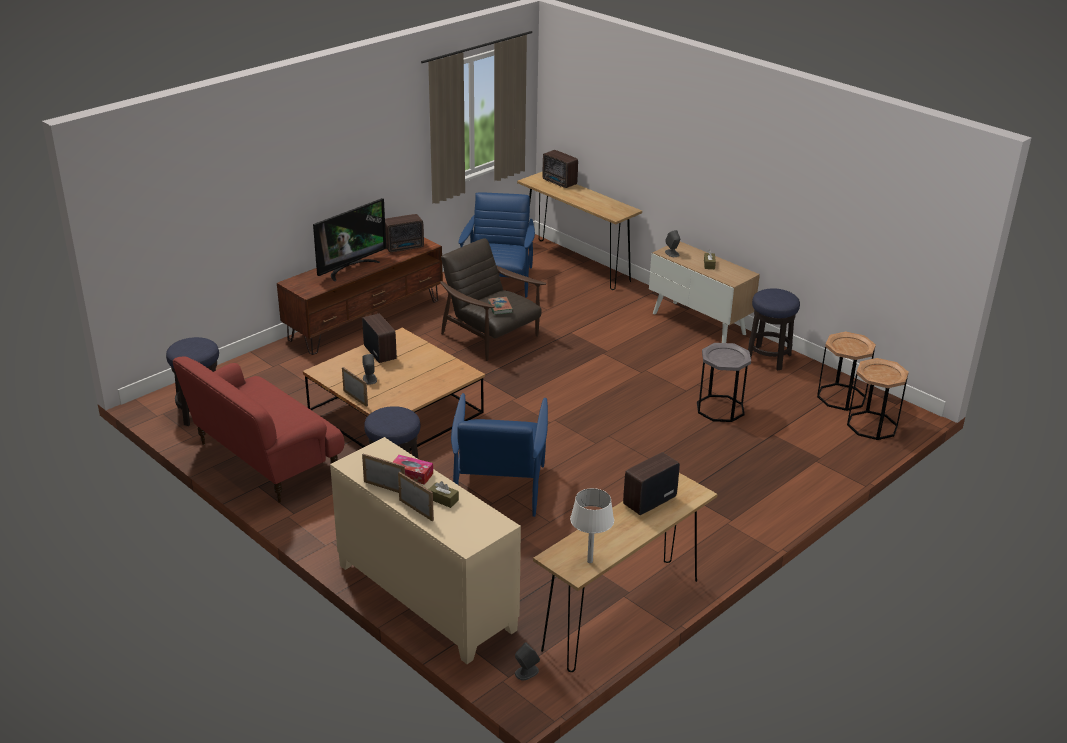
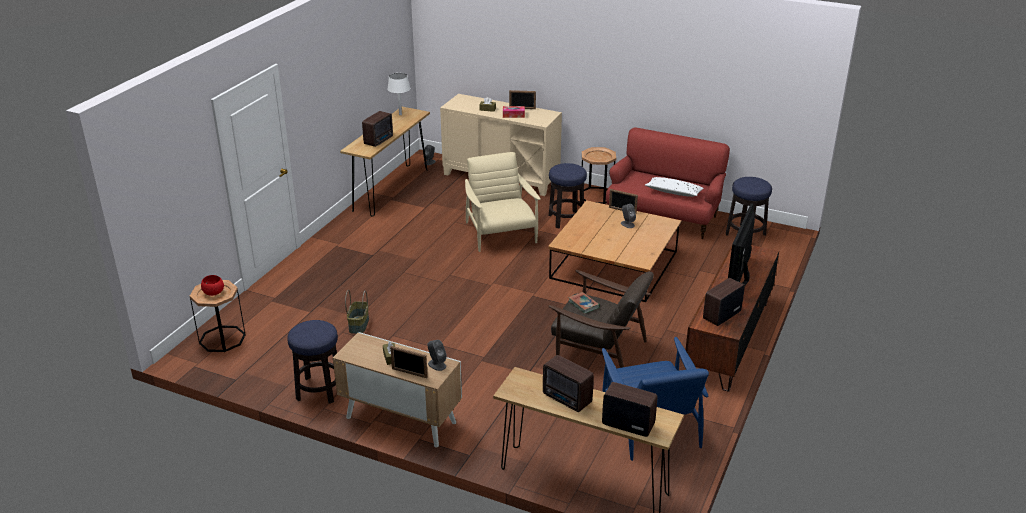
camera: 160 degrees right, 0 degrees up
(268, 401) = (673, 192): none -> white pillow
(380, 352) = (642, 245): radio -> radio (567, 400)
(416, 510) = (497, 104): picture frame -> picture frame (409, 373)
(499, 485) = (500, 234): blue armchair -> beige armchair
(720, 408) = (358, 324): grey side table -> basket
(841, 397) = (247, 362): brown side table -> brown side table (596, 195)
(882, 374) = (213, 293): none -> red bowl

